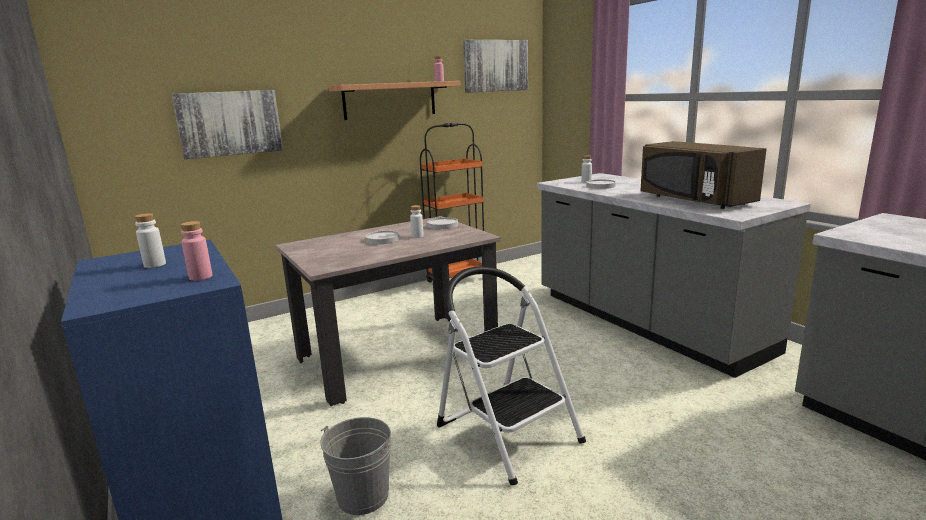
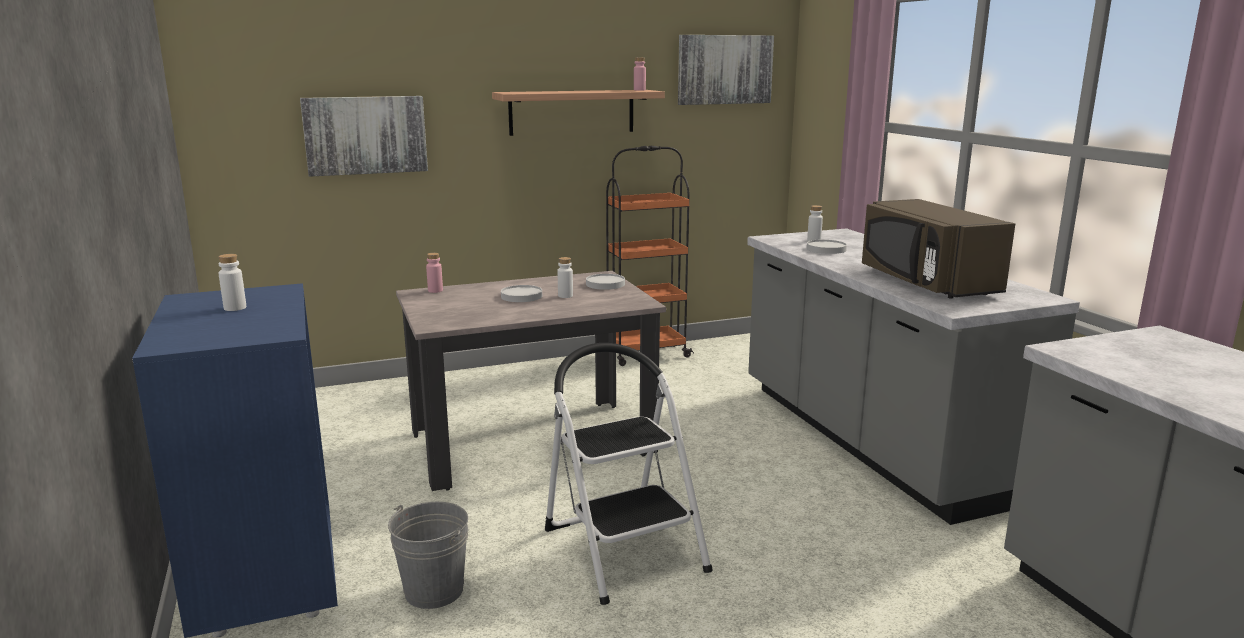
camera: 10 degrees right, 0 degrees up
(200, 277) = (272, 326): pink bottle -> pink bottle (435, 290)

